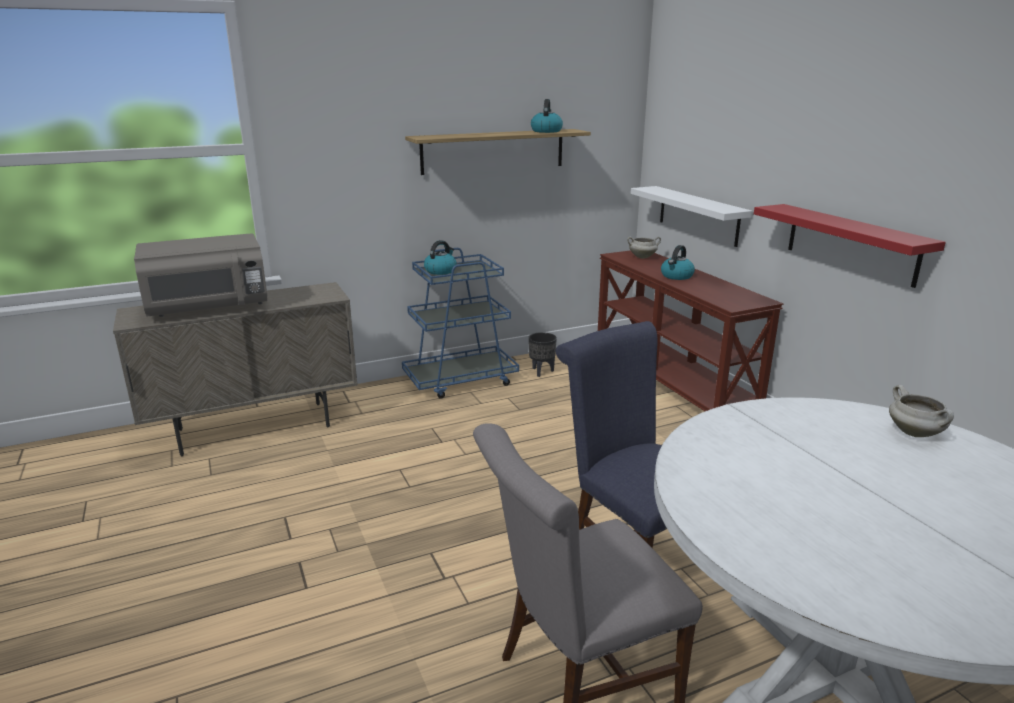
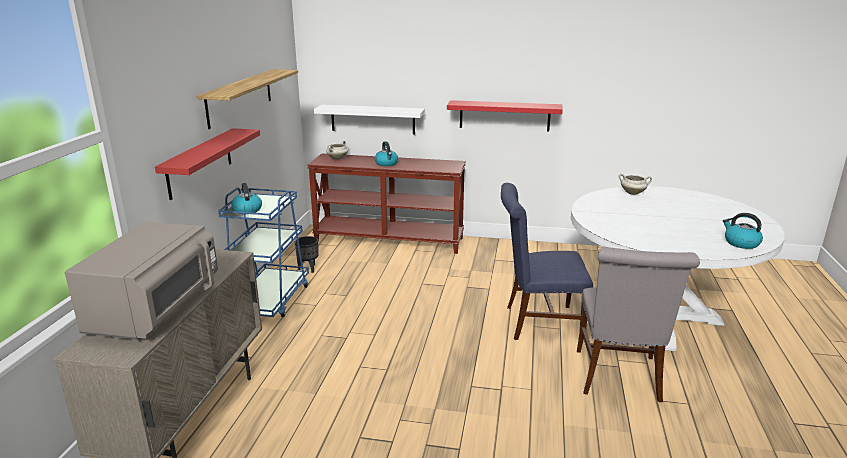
camera: 55 degrees left, 0 degrees up
(398, 206) = (200, 163): none -> red shelf
(546, 131) = (270, 74): kettle -> kettle (741, 243)

